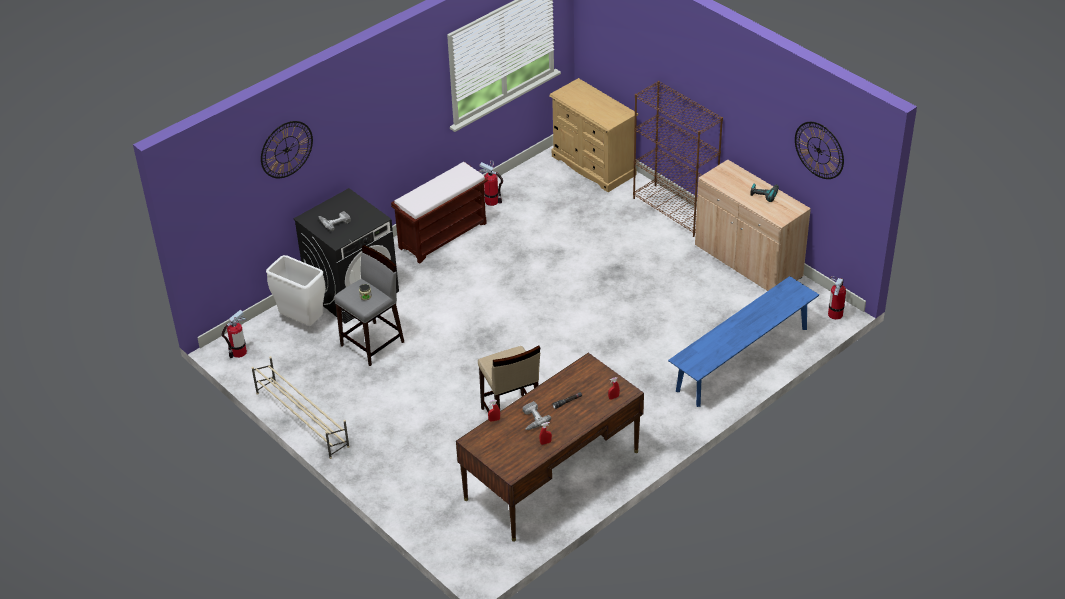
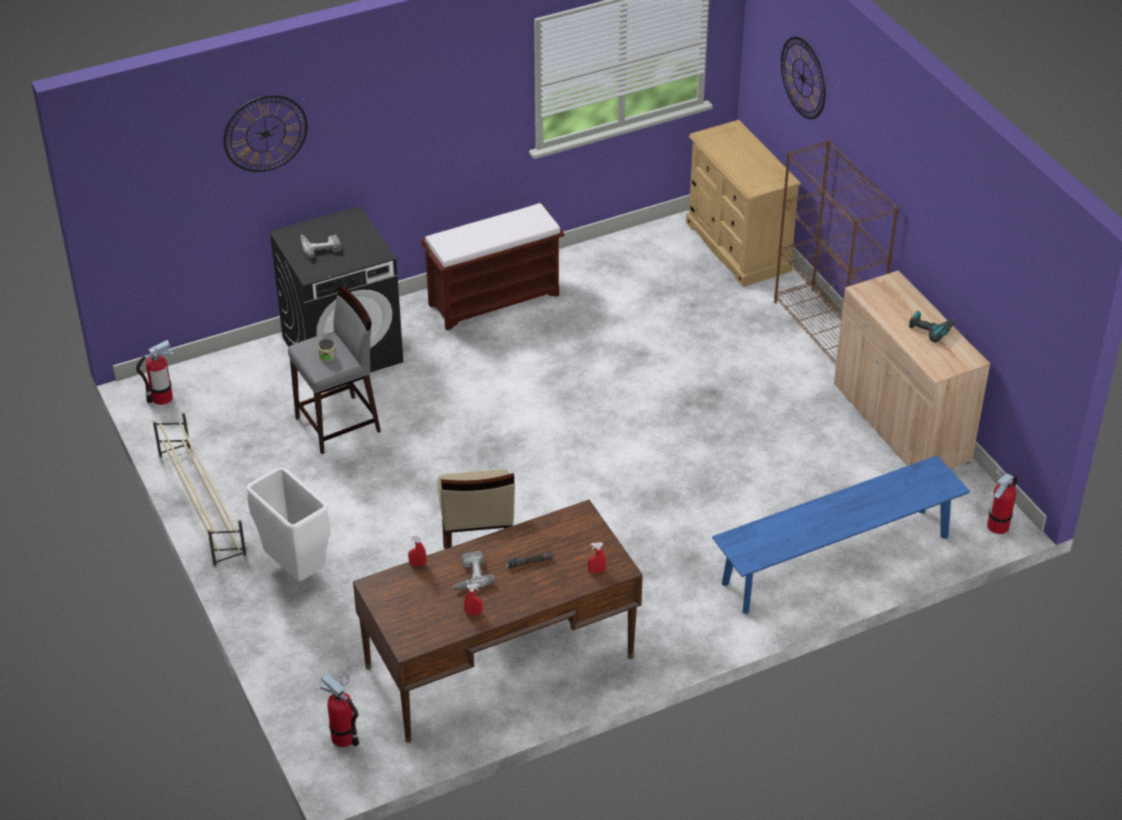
camera: 15 degrees right, 0 degrees up
(302, 322) = (260, 375): white trash can -> white trash can (295, 570)
(492, 201) = (579, 267): fire extinguisher -> fire extinguisher (344, 737)
(819, 150) = (1009, 279): wall clock -> wall clock (803, 78)

